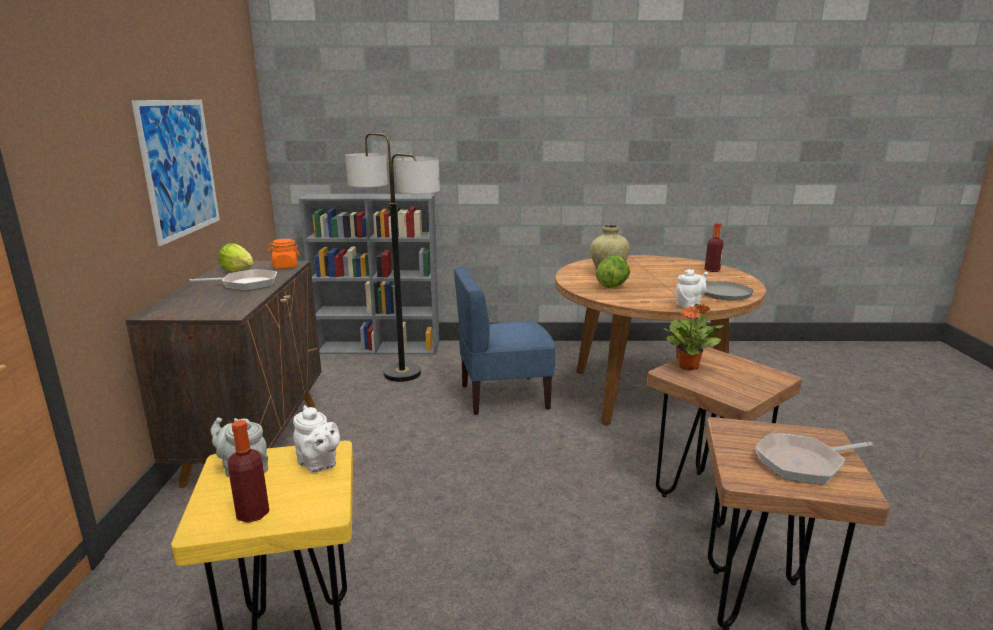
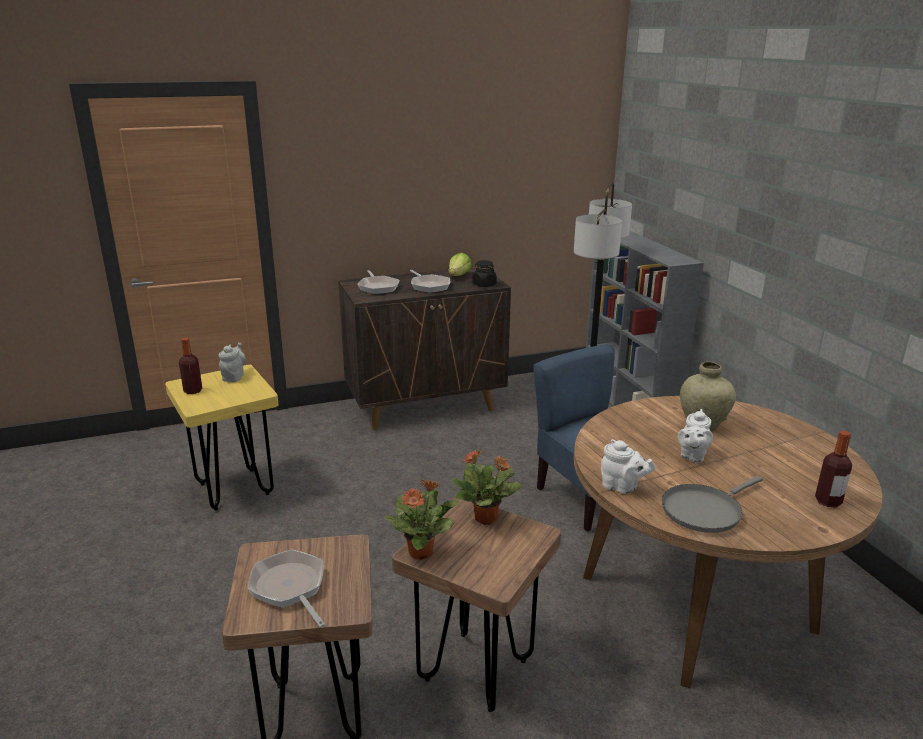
camera: 70 degrees right, 5 degrees up
(179, 168) = (445, 187): picture -> none
(202, 304) = (378, 287): none -> frying pan
(285, 266) = (484, 284): orange jar -> black jar
(319, 464) = (245, 393): white teapot -> white teapot (692, 456)
(612, 286) = (648, 433): lettuce -> none
(738, 397) = (421, 552): none -> potted plant

